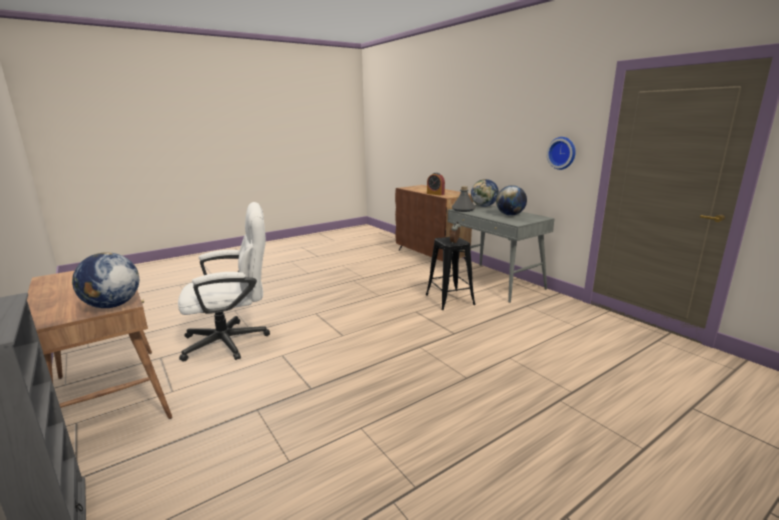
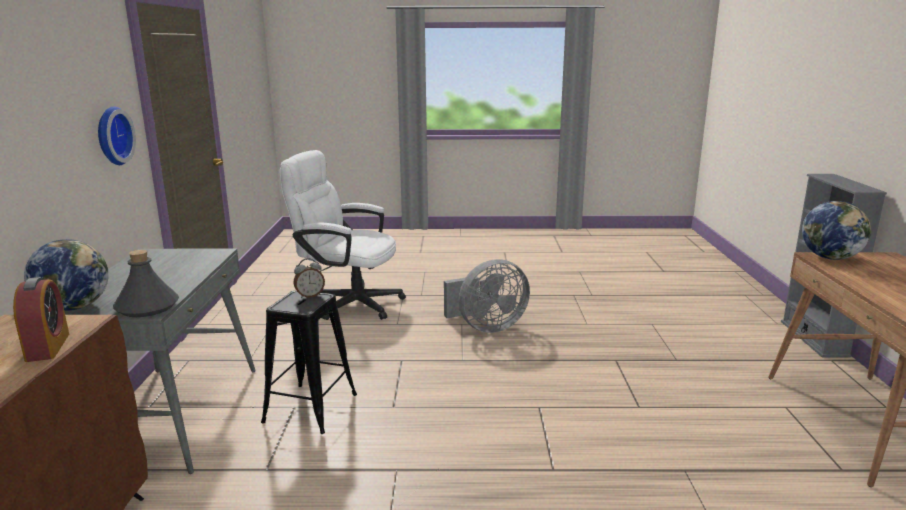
camera: 145 degrees left, 0 degrees up
(234, 340) = (717, 460): white office chair -> white office chair (348, 303)
(442, 382) = (487, 327): none -> grey fan
(510, 215) = (153, 269): globe -> none

